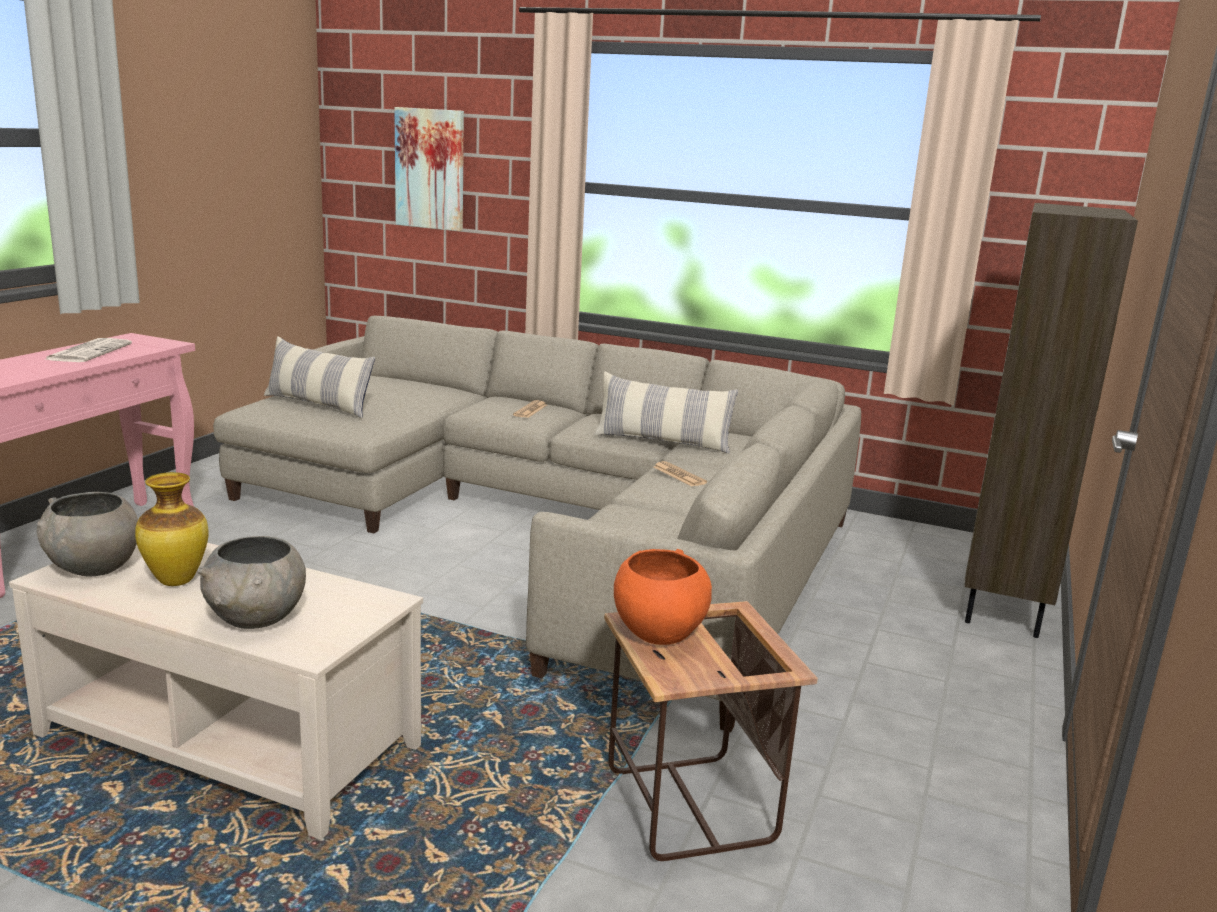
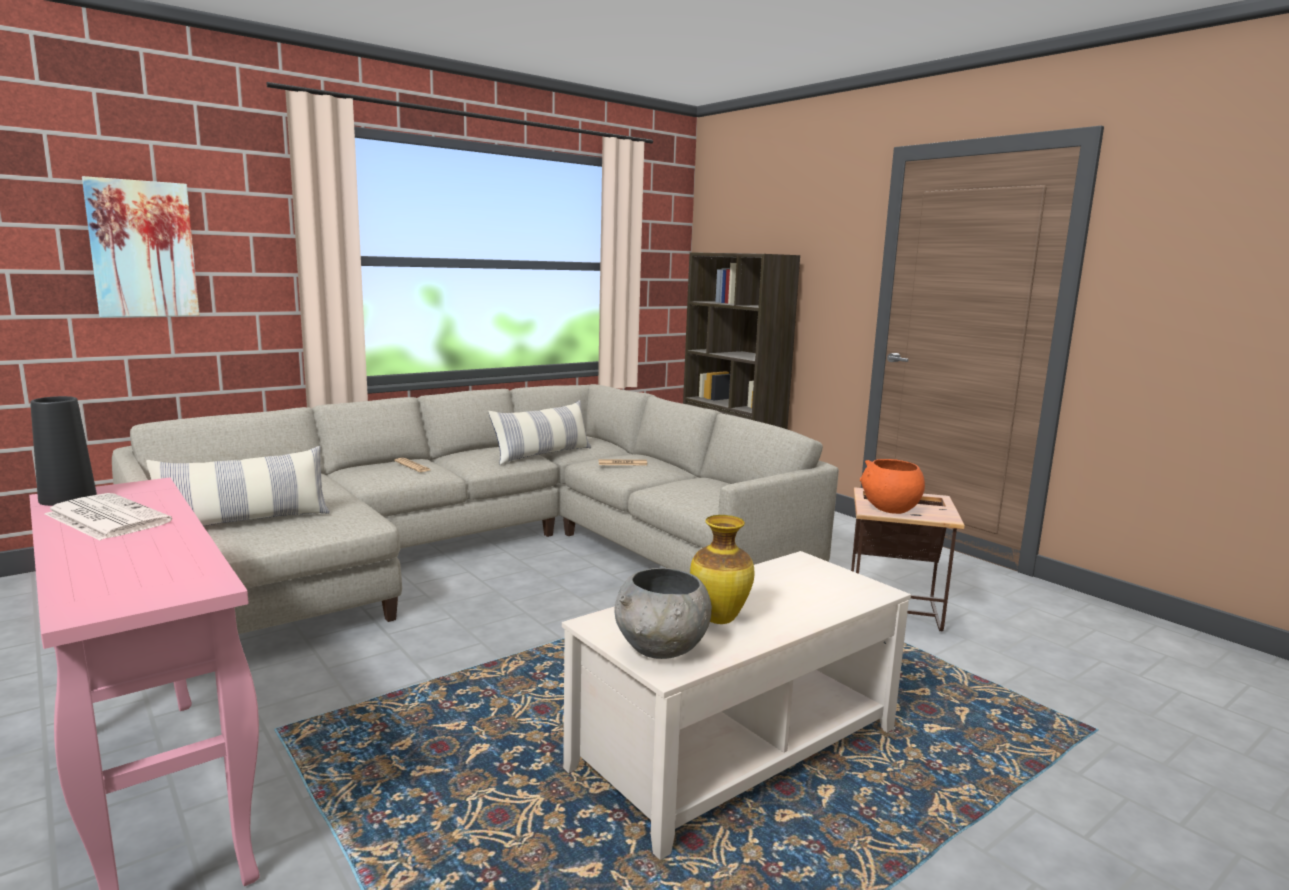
camera: 60 degrees left, 5 degrees down
(126, 339) = (68, 498): none -> black vase
(256, 620) = (816, 600): grey bowl -> none

